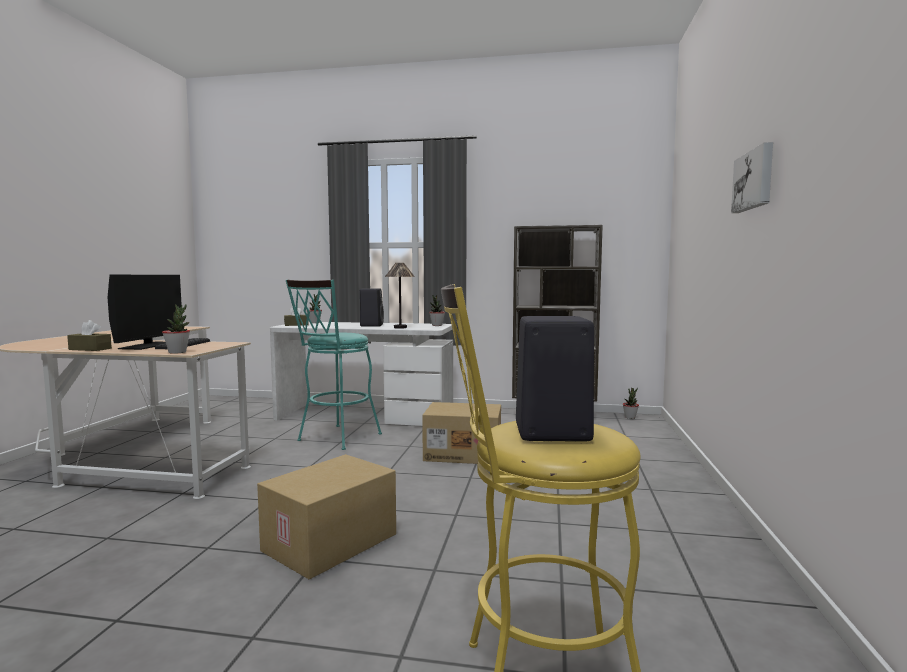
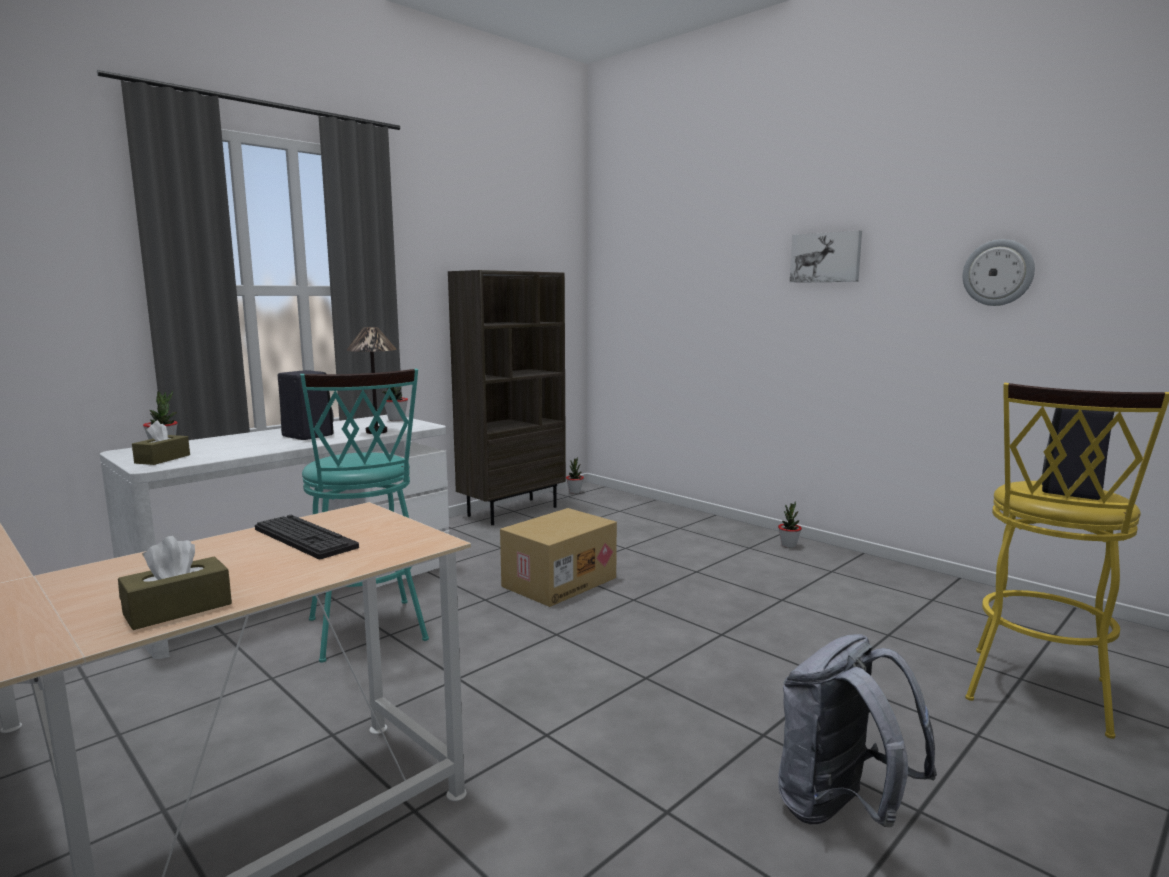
camera: 55 degrees left, 5 degrees up
(148, 345) = (247, 561): monitor -> none
(177, 352) = (412, 548): potted plant -> potted plant (788, 545)
(236, 603) = (841, 810): none -> grey backpack
(330, 543) = (731, 718): cardboard box -> none
(854, 165) = (998, 272): none -> wall clock

